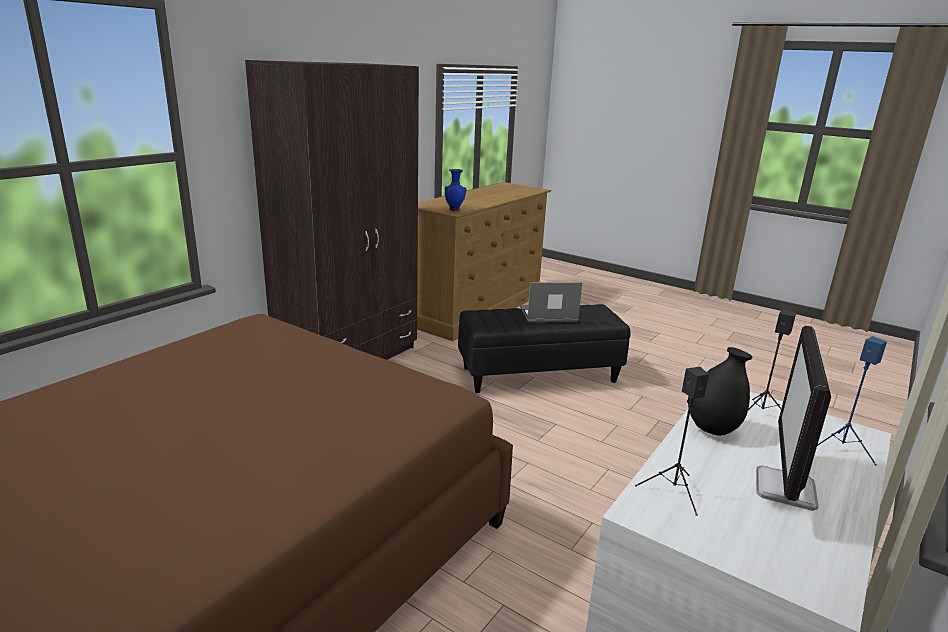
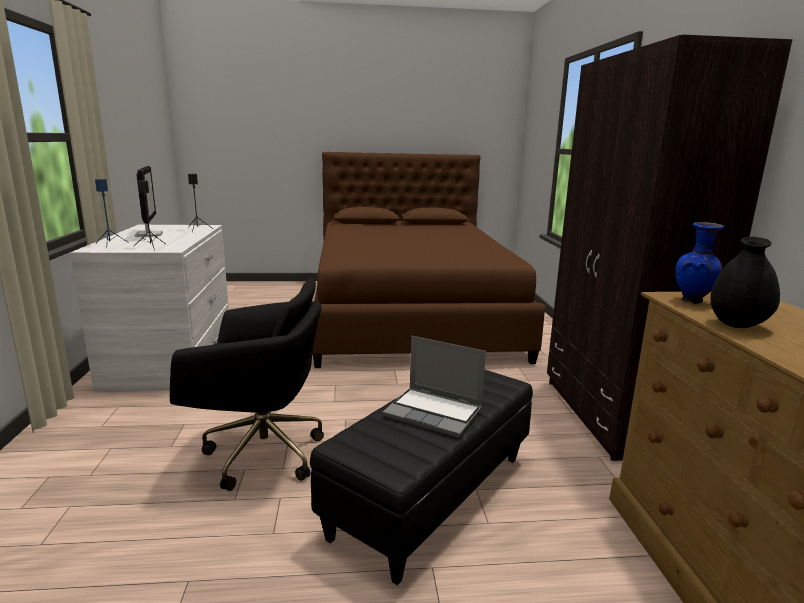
camera: 140 degrees right, 5 degrees down
(547, 315) = (435, 413): laptop -> laptop turned 75 degrees clockwise
(630, 441) = (258, 455): none -> black office chair
(712, 429) = (180, 240): black vase -> black vase (737, 325)

